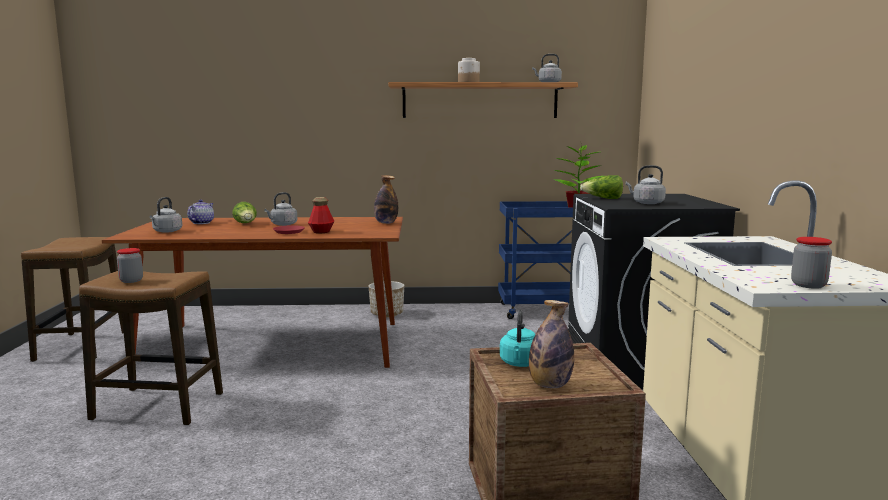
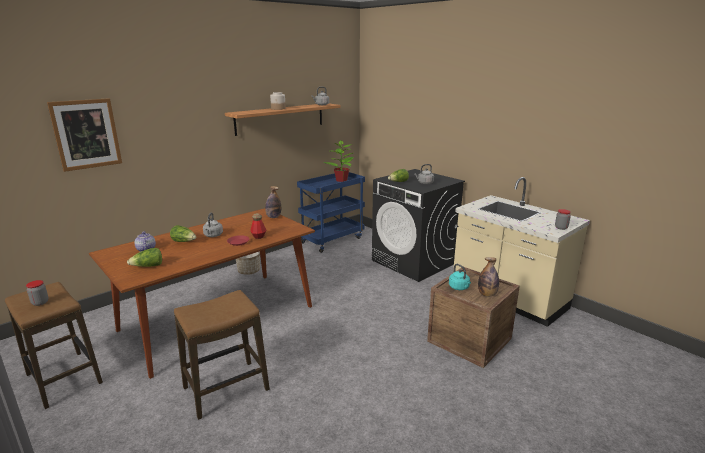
camera: 40 degrees left, 10 degrees up
(131, 281) = (213, 315): jar -> jar (40, 302)
(166, 231) = (148, 266): grey kettle -> lettuce
(215, 93) = (86, 134): none -> picture

